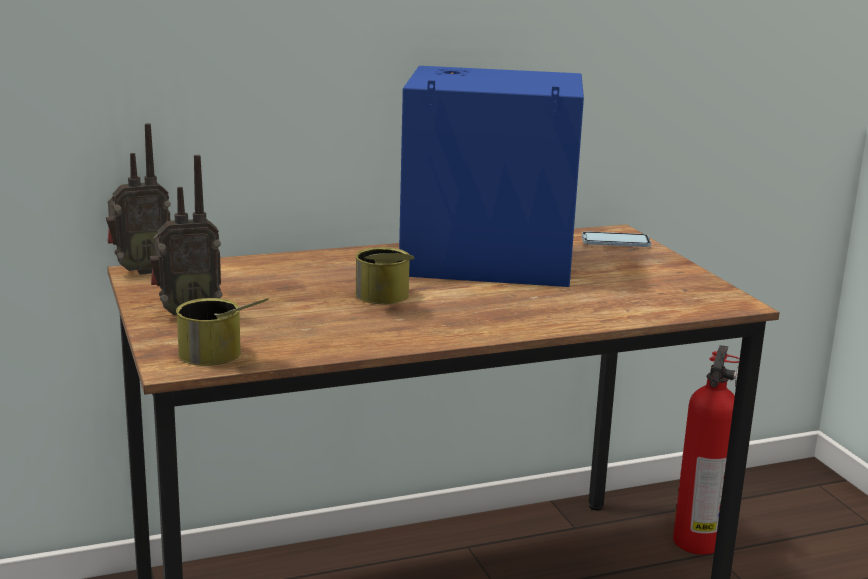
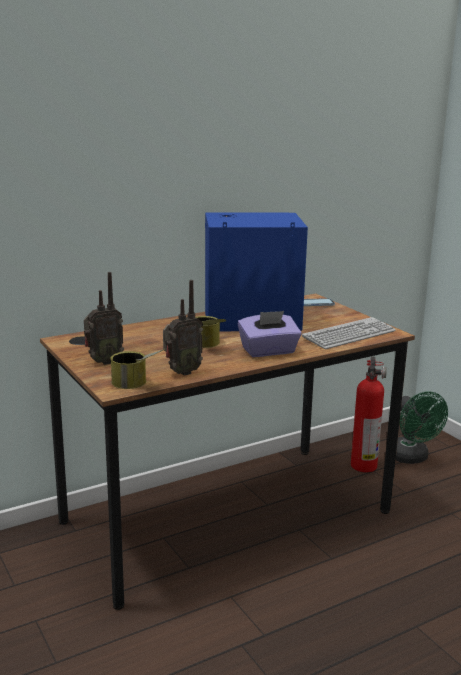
camera: 10 degrees left, 0 degrees up
(140, 270) = (61, 339): radio -> radio (181, 372)
(489, 319) = (268, 351): none -> purple tissue box
(653, 301) = (349, 335): none -> keyboard
(790, 537) = (411, 458): none -> green fan

